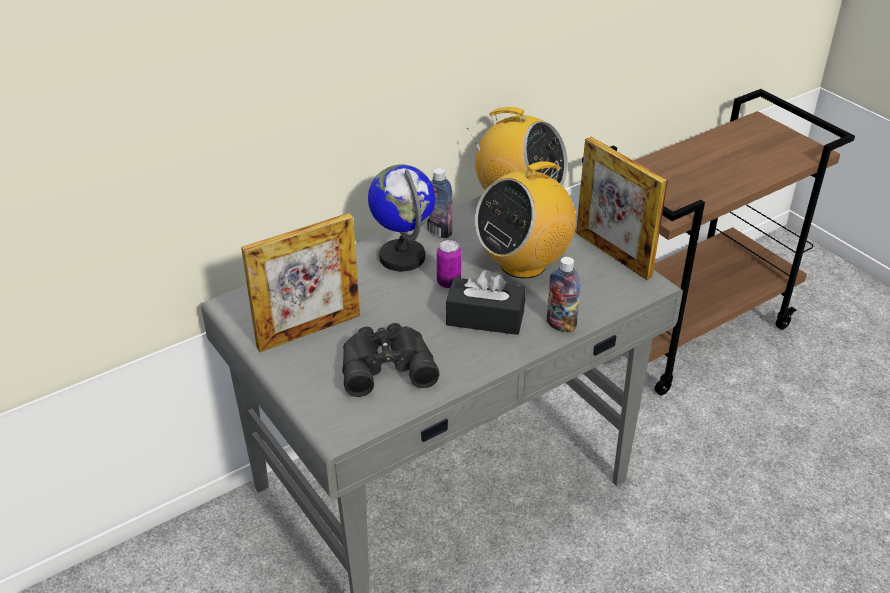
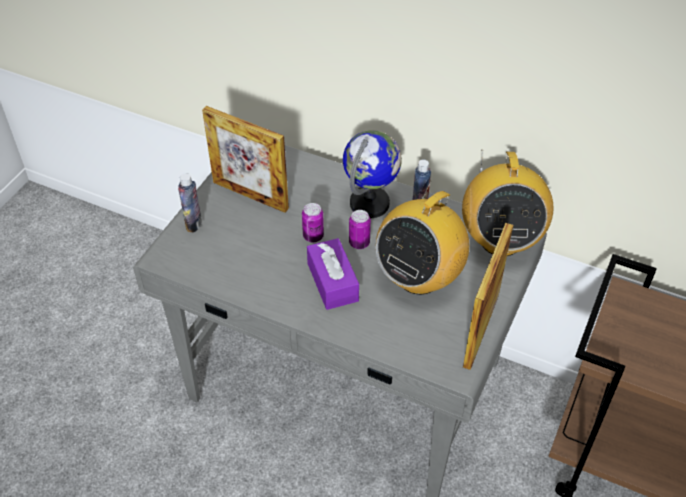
camera: 60 degrees right, 10 degrees up
(385, 364) = (243, 250): black binoculars -> none
(412, 308) = (313, 236): none -> can
(485, 318) = (332, 282): black tissue box -> purple tissue box
(523, 264) = (419, 277): radio -> radio turned 75 degrees counterclockwise
(561, 325) = (357, 331): bottle -> bottle (193, 223)

